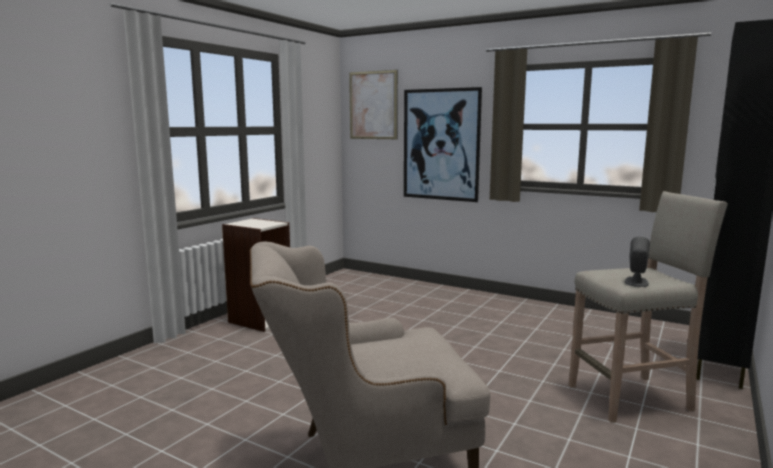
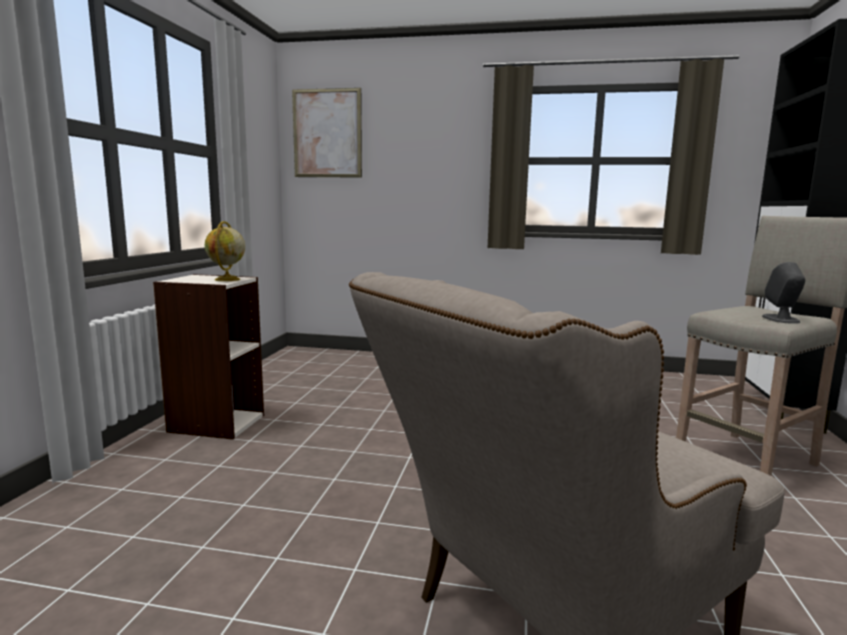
camera: 20 degrees left, 0 degrees up
(266, 224) = (227, 280): none -> globe
(441, 144) = (421, 183): picture -> none

